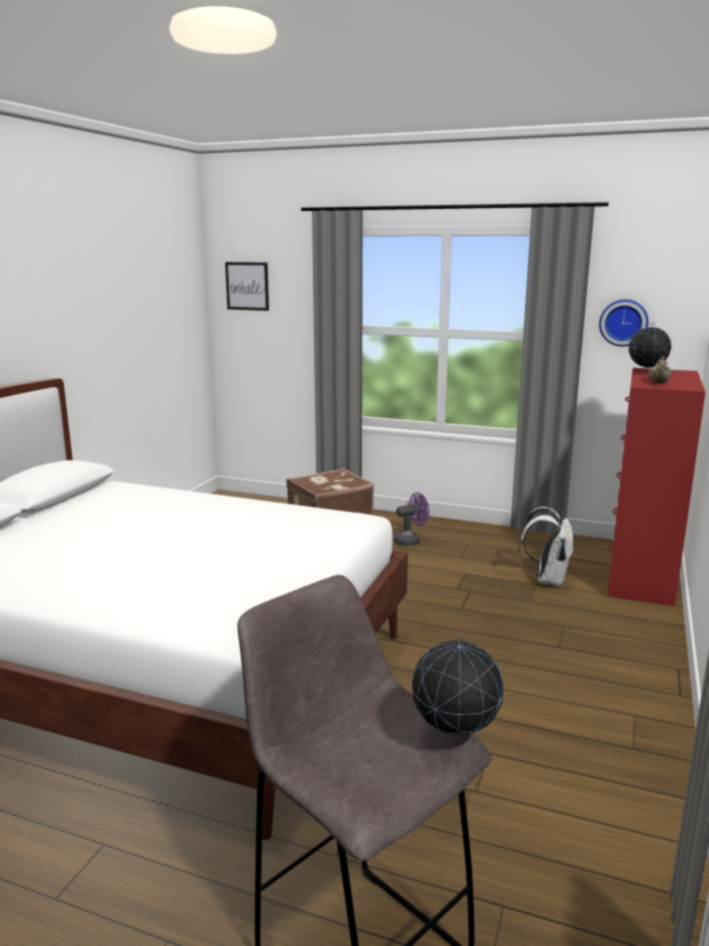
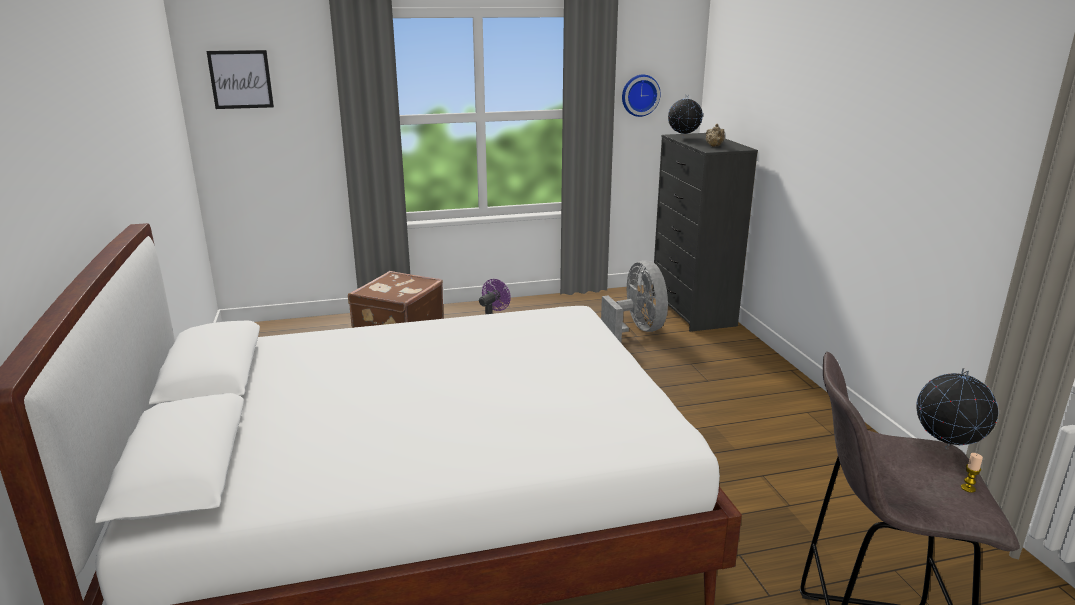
camera: 35 degrees left, 5 degrees up
(402, 779) = (968, 488): none -> candle
(547, 580) = (636, 331): white backpack -> grey fan
(640, 578) = (693, 311): red dresser -> black dresser

